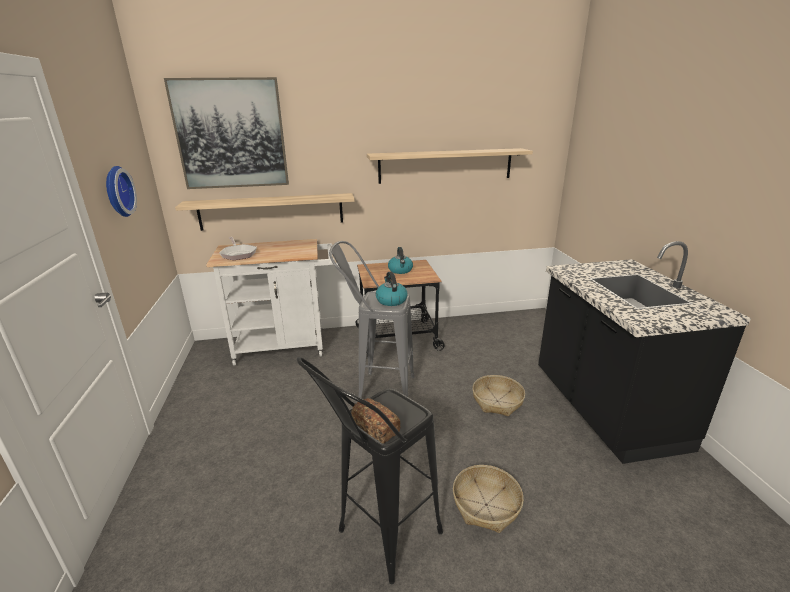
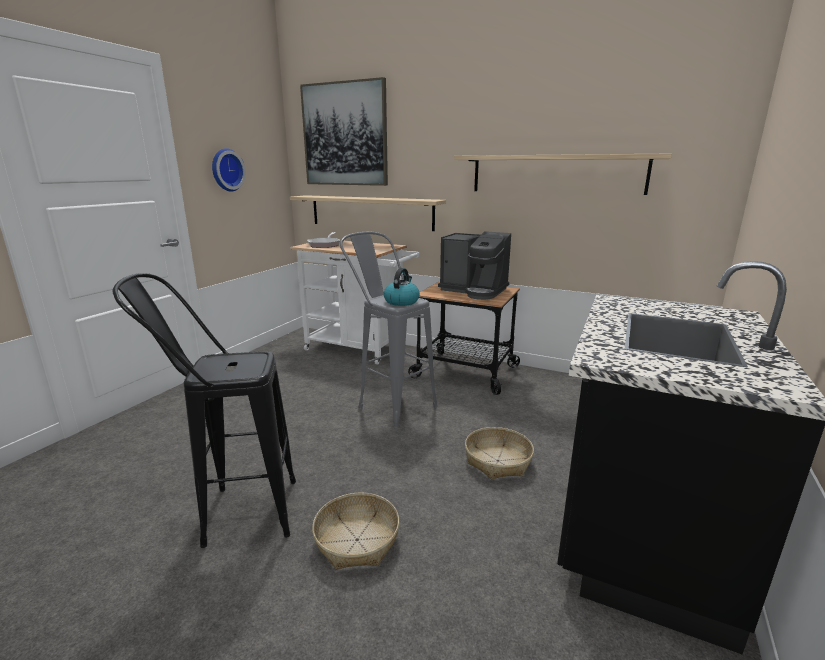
camera: 35 degrees right, 5 degrees down
(376, 428) = (206, 369): bread -> none
(400, 270) = (474, 290): kettle -> coffee machine

